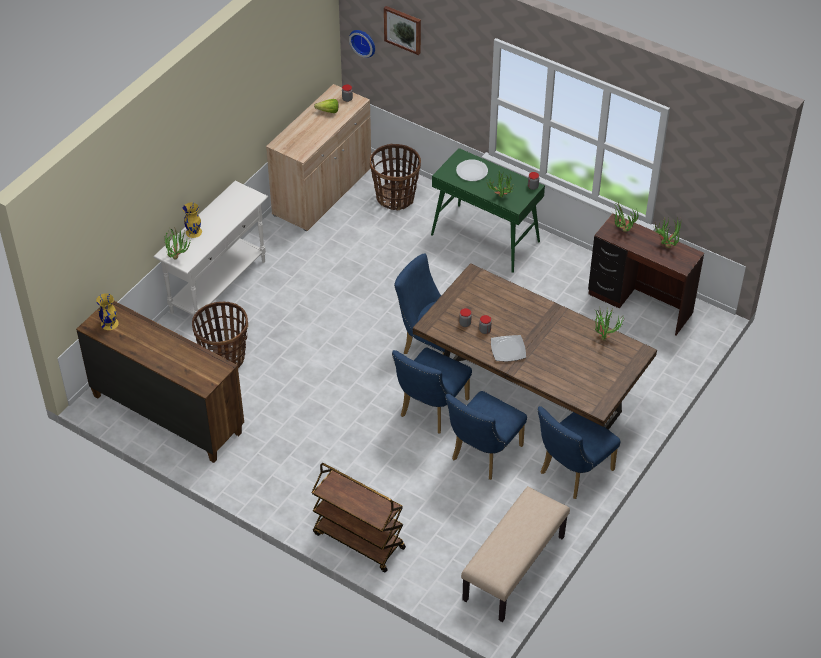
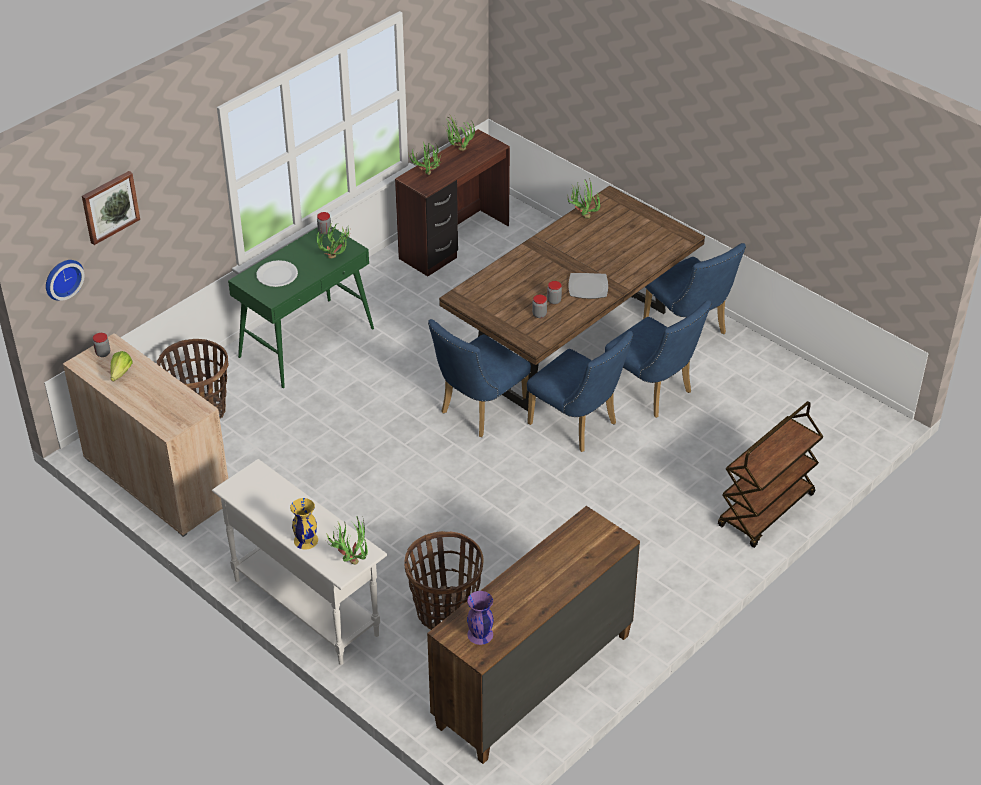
camera: 80 degrees left, 5 degrees down
(109, 323) = (479, 634): yellow vase -> purple vase
(514, 569) = (814, 391): beige bench -> none

